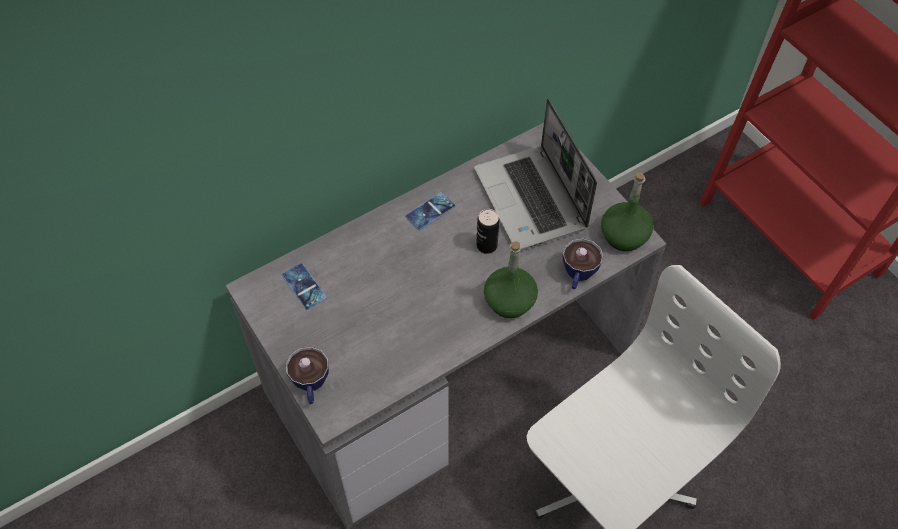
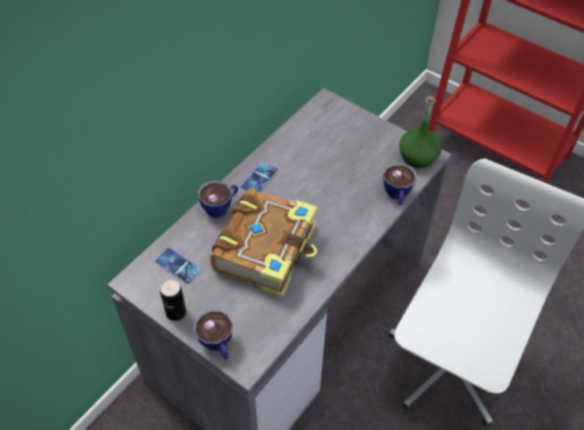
camera: 20 degrees left, 5 degrees down
(375, 232) = (221, 206): none -> cup
(405, 296) = (267, 249): none -> book
(486, 245) = (316, 192): can -> can (176, 312)
(509, 301) = (353, 229): green bottle -> none
(532, 200) = (336, 149): laptop -> none

